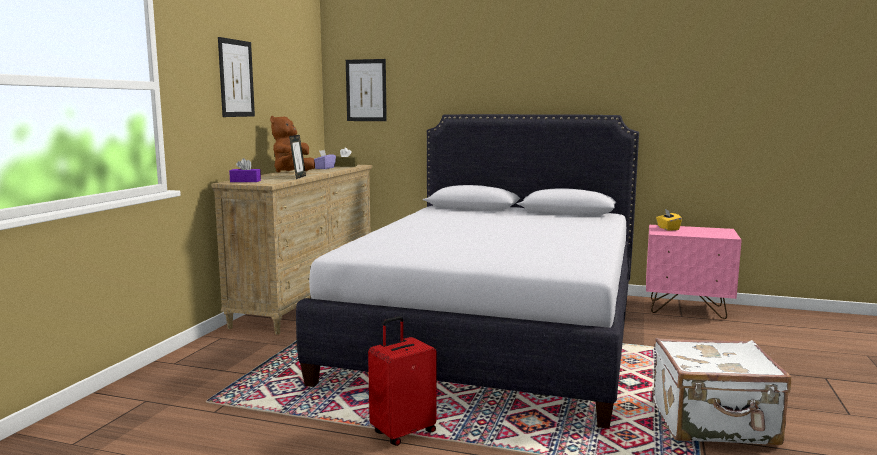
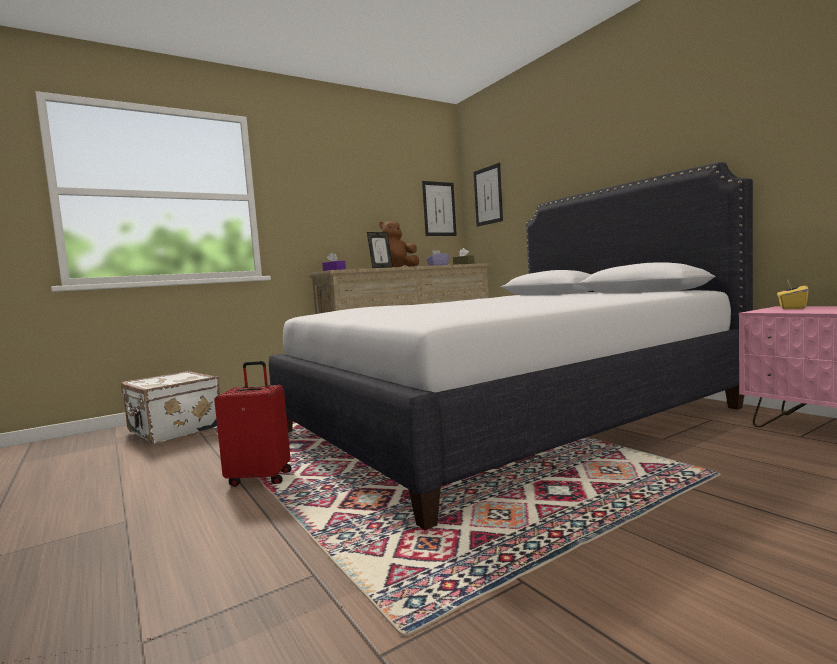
camera: 40 degrees right, 5 degrees down
(236, 78) = (344, 192): picture -> picture (439, 209)
(714, 424) = (577, 572): white suitcase -> white suitcase (174, 431)

